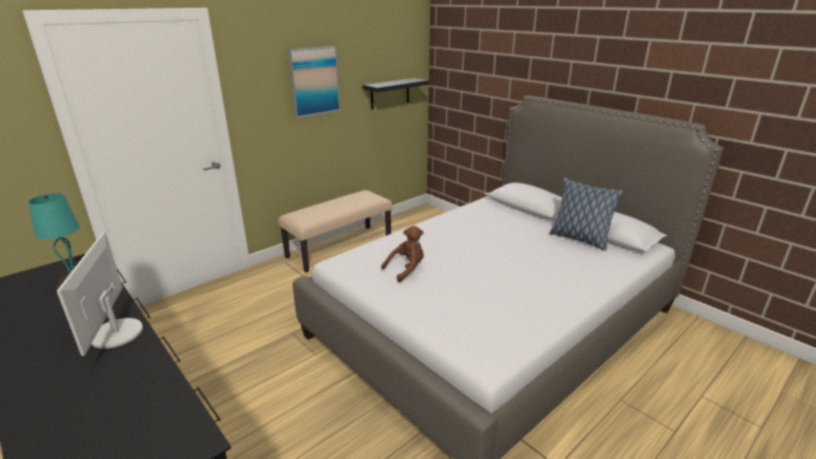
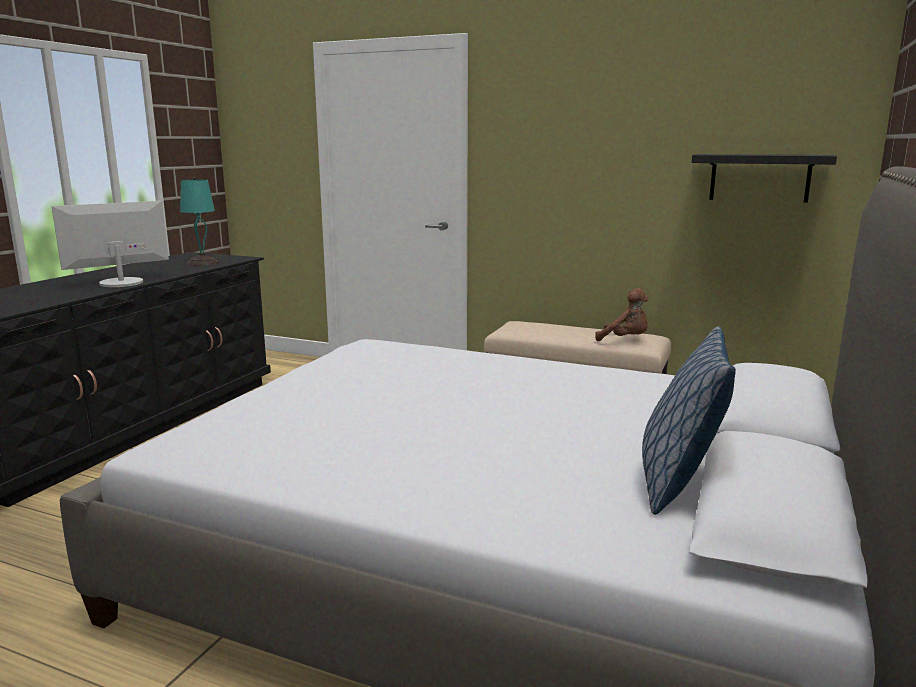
camera: 65 degrees right, 10 degrees down
(314, 81) = (601, 137): picture -> none
(406, 269) = (380, 373): brown plush toy -> brown plush toy (625, 340)

